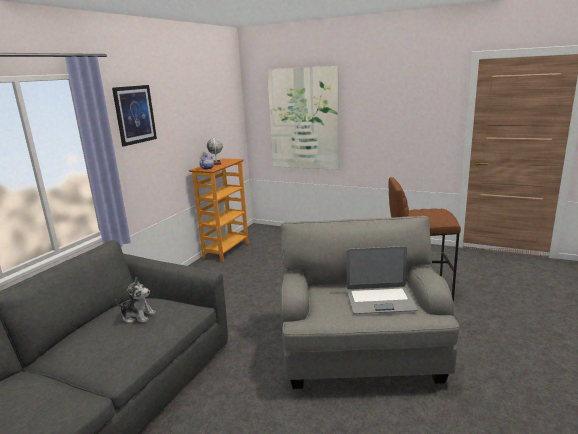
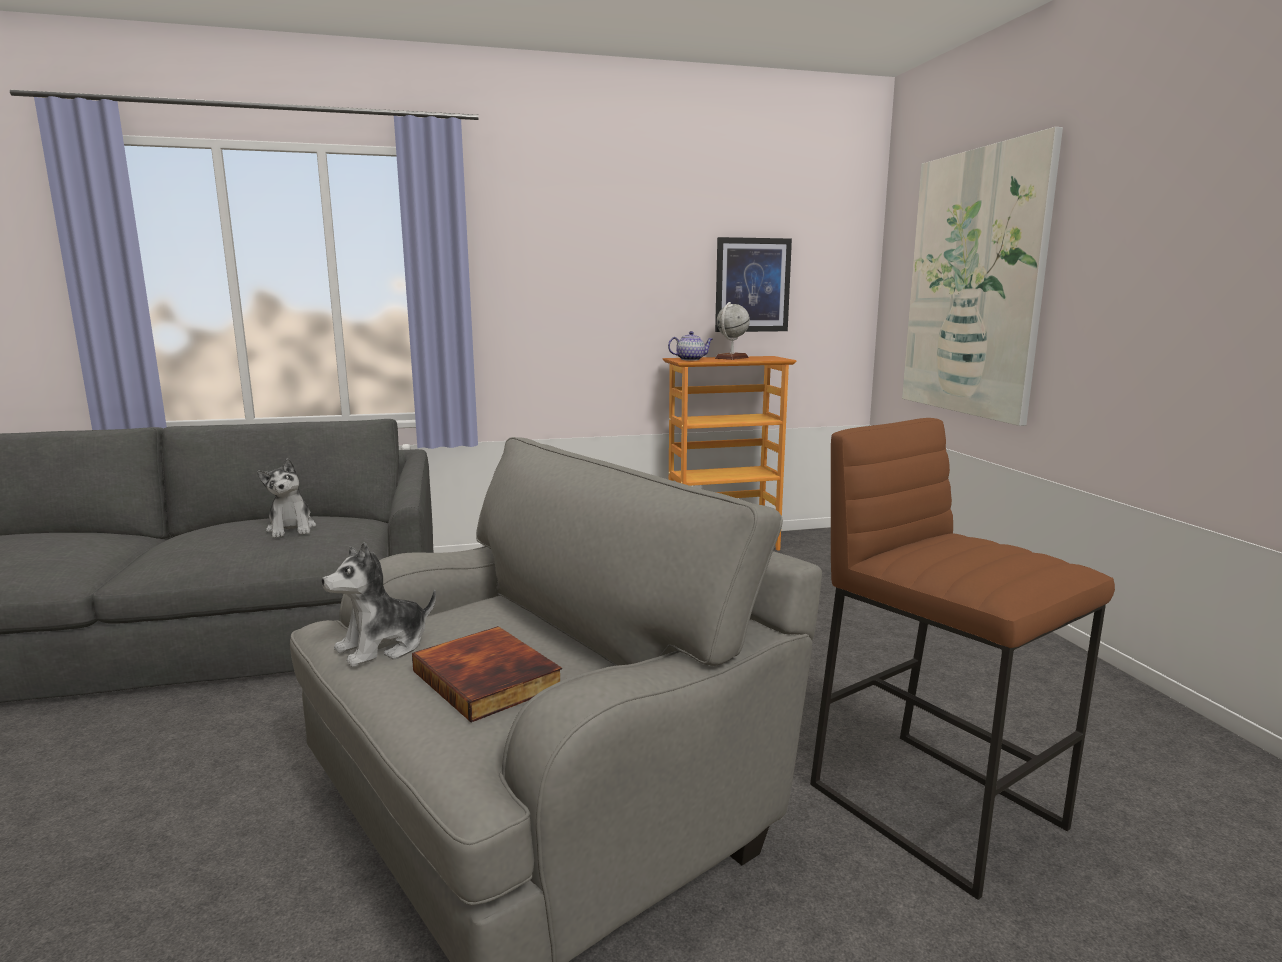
camera: 50 degrees right, 5 degrees down
(134, 114) = (545, 231): picture -> picture (752, 285)
(333, 314) = (383, 647): none -> plush toy
(380, 301) = (489, 678): laptop -> book

